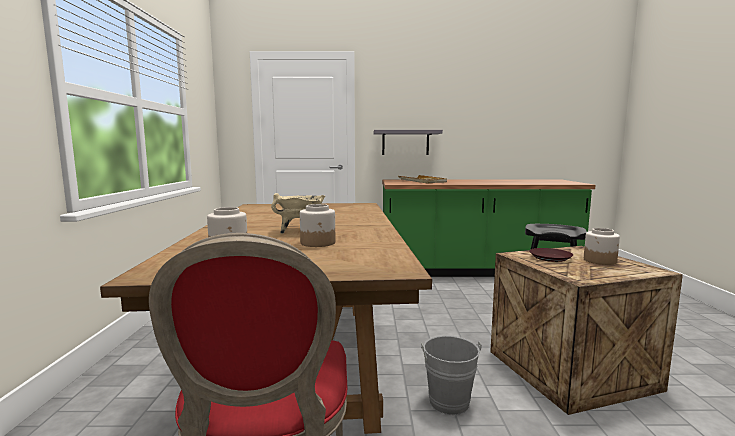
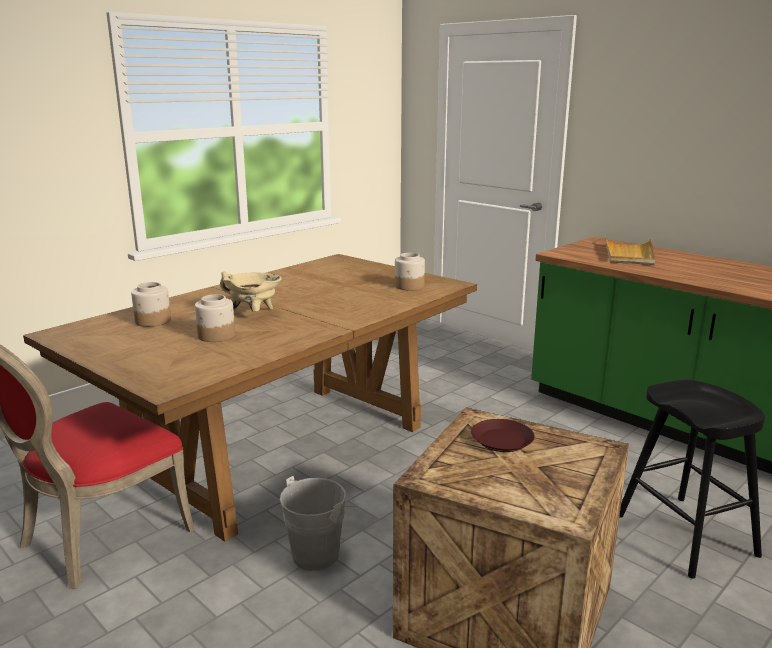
camera: 45 degrees right, 10 degrees up
(405, 142) = (641, 178): grey shelf -> none
(600, 261) = (551, 473): jar -> jar (409, 286)

